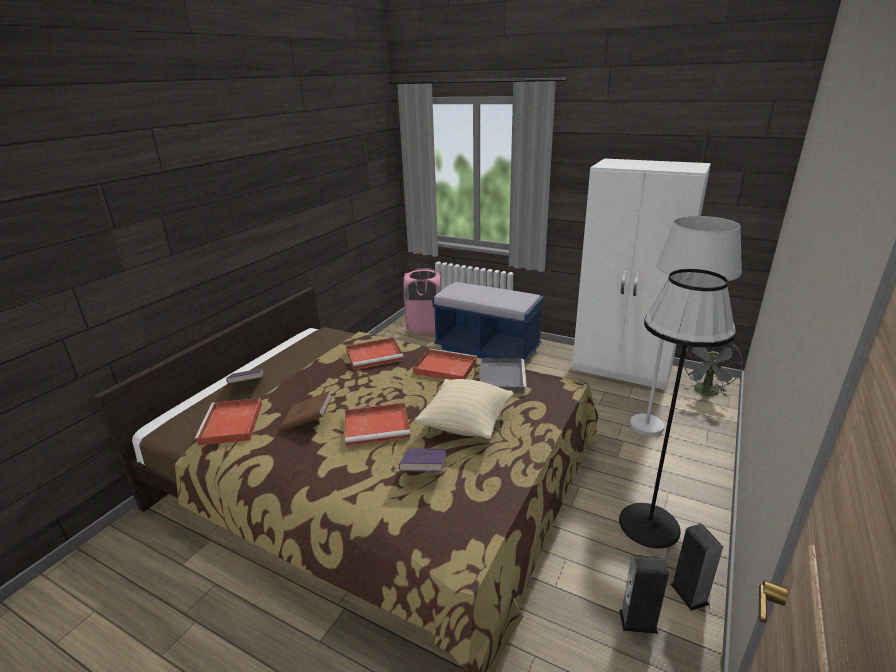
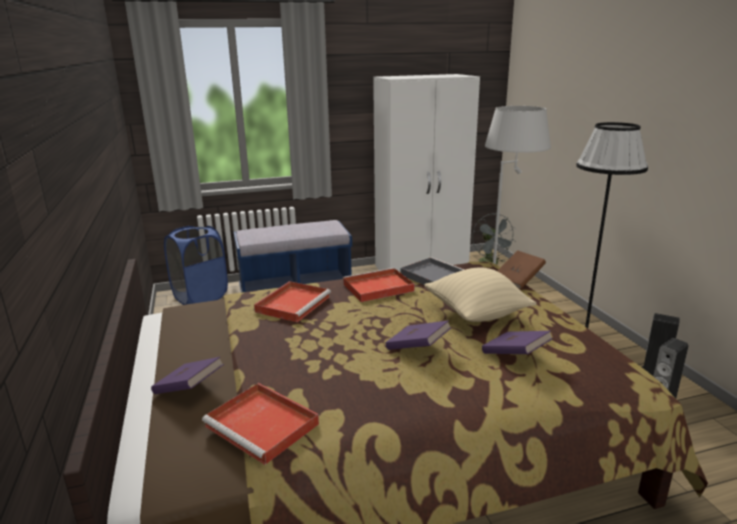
camera: 45 degrees left, 5 degrees down
(309, 421) = (345, 377): brown book -> brown book (518, 280)
(378, 426) = (417, 348): red tray -> purple book
(425, 326) = (200, 296): pink laundry basket -> blue laundry basket

